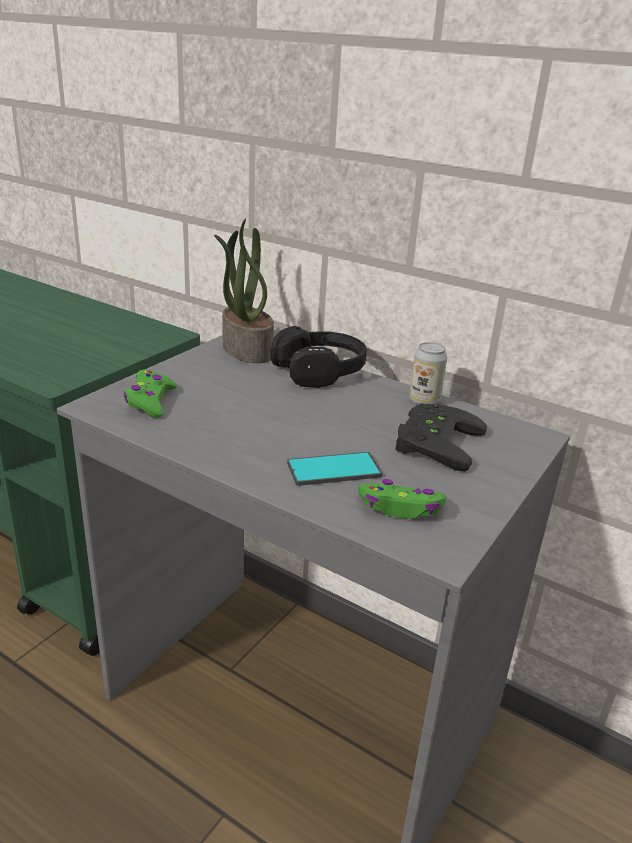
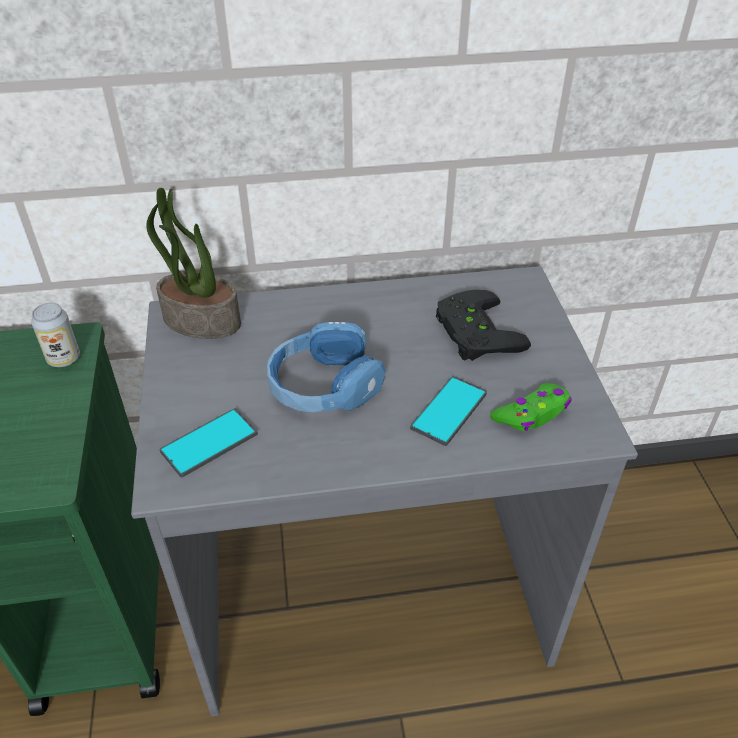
camera: 40 degrees left, 15 degrees up
(150, 401) = (209, 443): green game controller -> phone
(267, 413) = (324, 386): none -> blue headphones
(320, 371) = (299, 308): black headphones -> none
(424, 401) = (416, 292): can -> can (64, 358)

